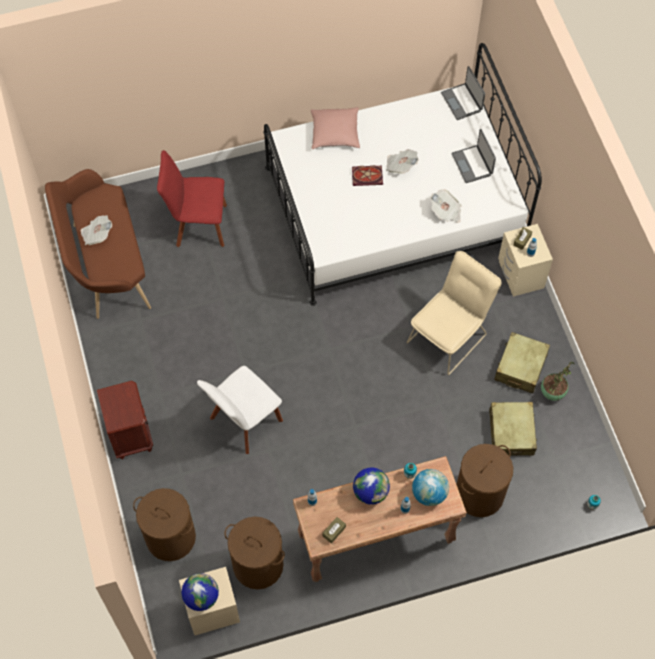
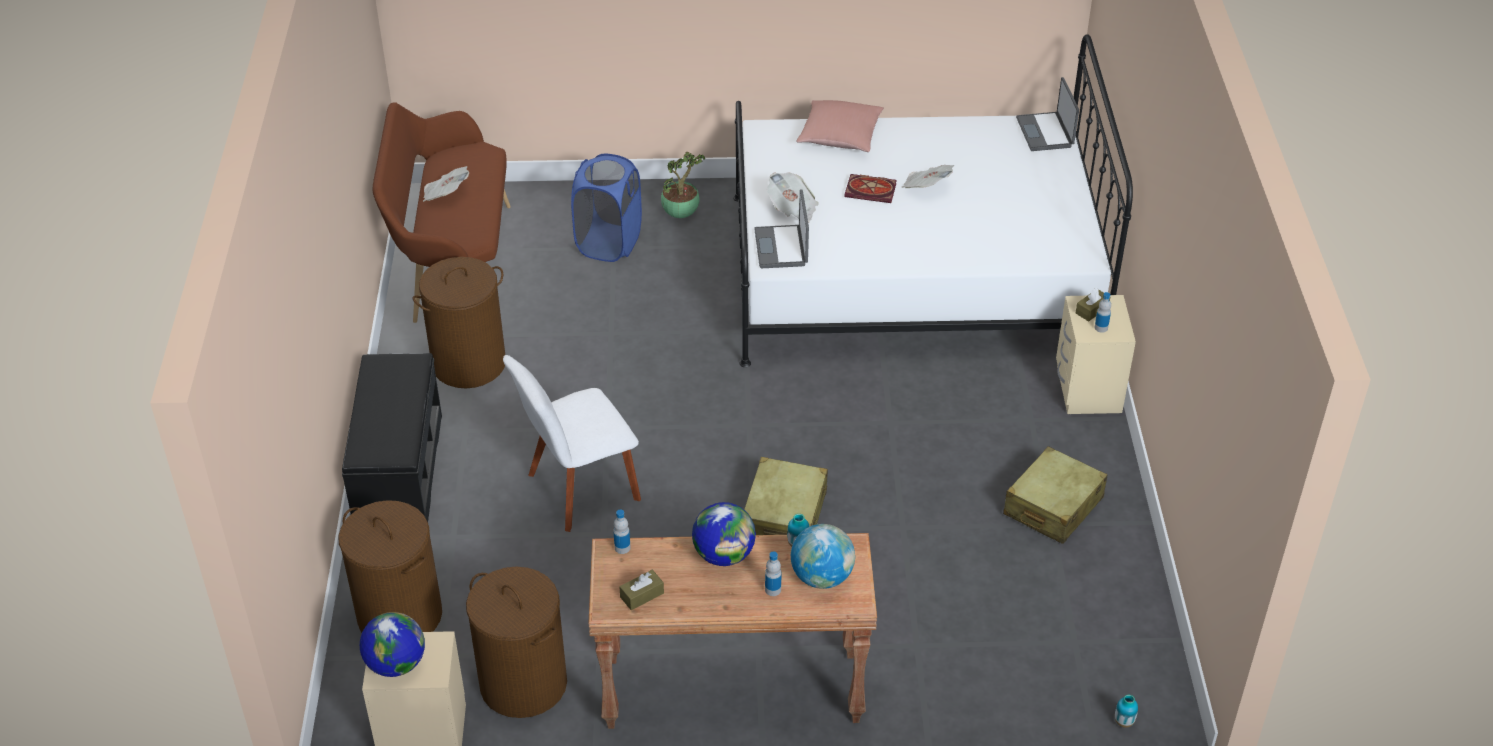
camera: 15 degrees right, 20 degrees down
(131, 435) = (398, 472): brown nightstand -> black bench
(198, 225) = (609, 243): red chair -> blue laundry basket
(446, 212) = (978, 250): newspaper -> newspaper (792, 208)
(450, 335) = (949, 443): beige chair -> none
(472, 164) = (1039, 203): laptop -> laptop (782, 248)
(479, 493) = (930, 664): brown laundry basket -> brown laundry basket (469, 363)
(511, 432) = (1011, 590): beige suitcase -> beige suitcase (785, 515)
(553, 392) = (1098, 550): potted plant -> potted plant (681, 213)

